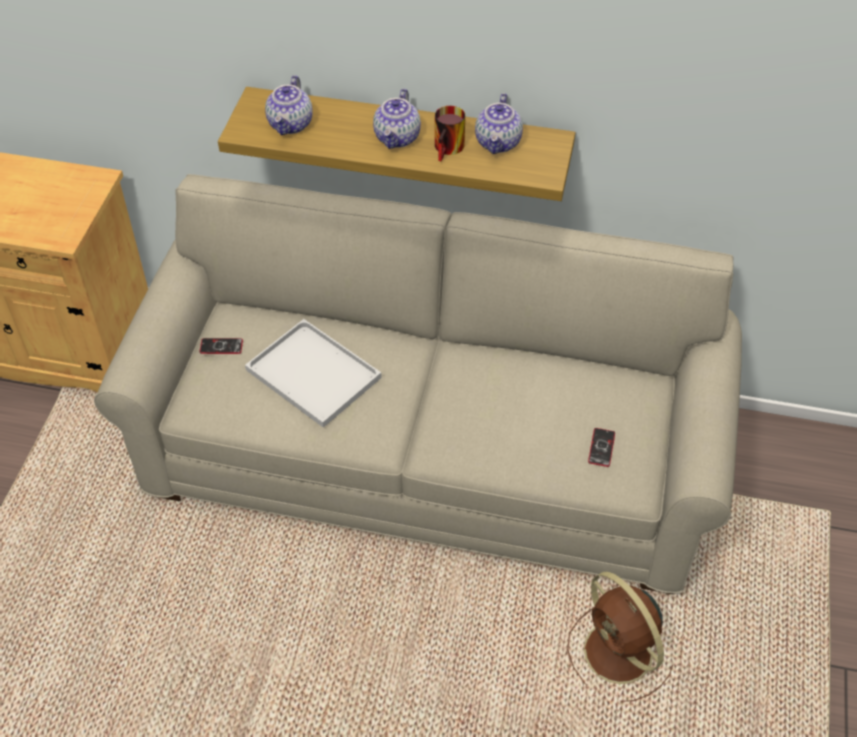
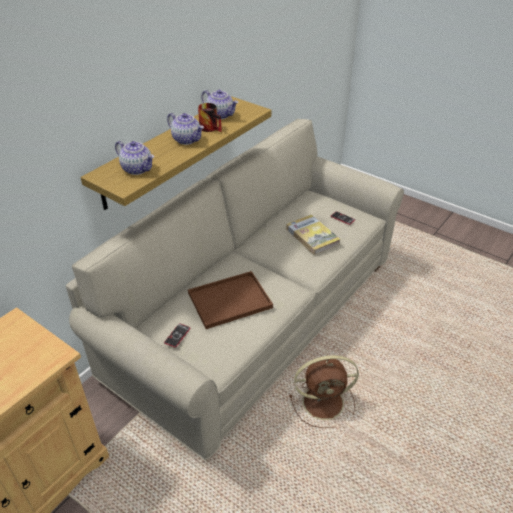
camera: 65 degrees left, 10 degrees down
(310, 373) = (228, 301): white tray -> brown tray
(521, 421) = (312, 236): none -> book
(620, 655) = (406, 291): brown fan -> brown fan (325, 402)

